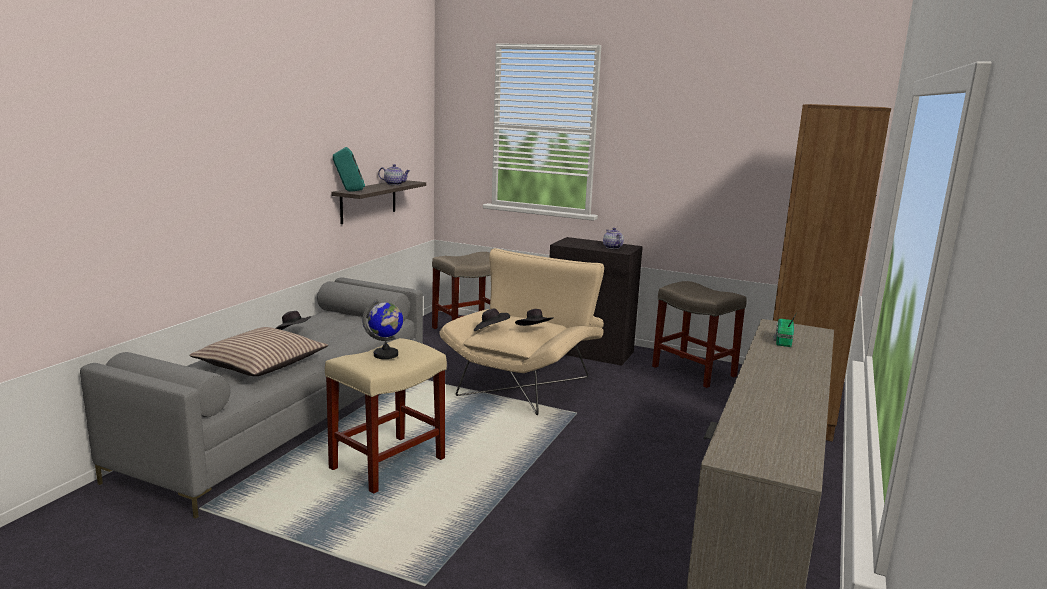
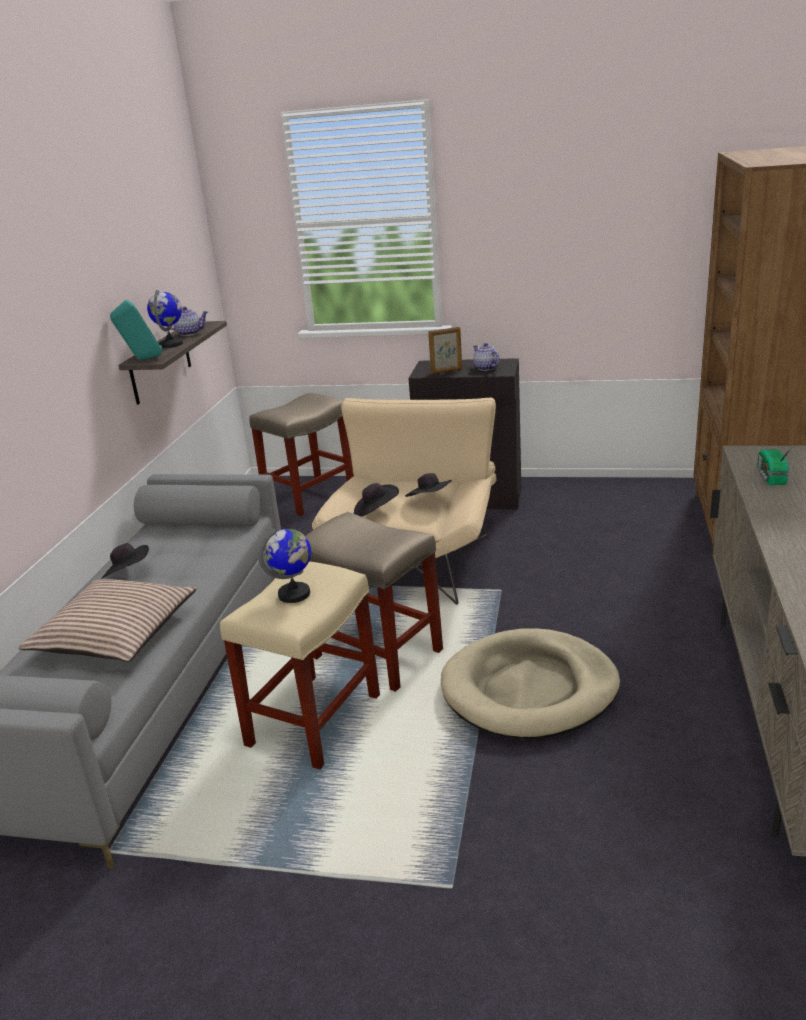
camera: 10 degrees left, 10 degrees up
(376, 187) = (171, 344): none -> globe
(560, 478) = (529, 689): none -> beige dog bed
(581, 245) = (446, 371): none -> picture frame
(692, 371) = (601, 499): beige stool -> beige stool (375, 653)

